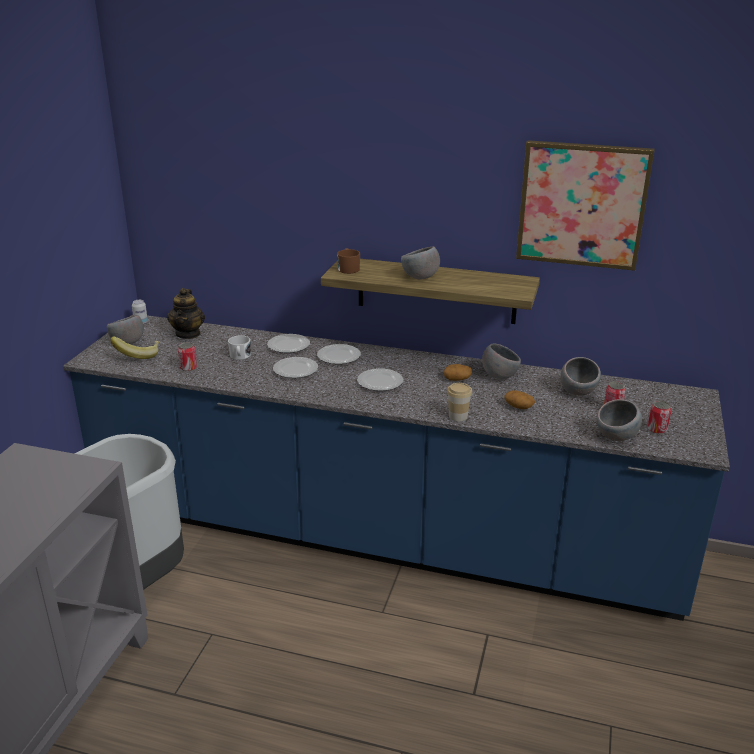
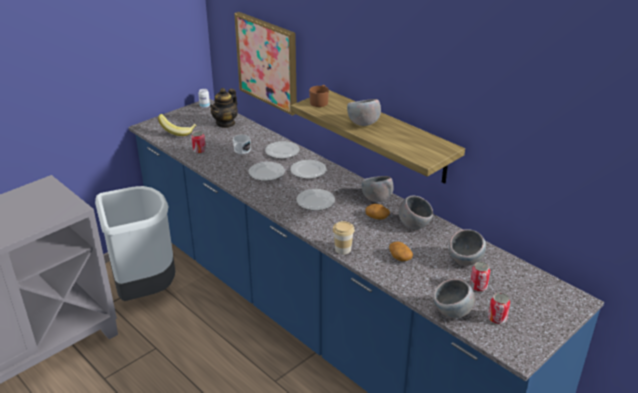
camera: 30 degrees right, 5 degrees up
(127, 343) = (181, 120): grey bowl -> grey bowl (376, 199)
(582, 205) = (501, 92): picture -> picture (267, 62)

